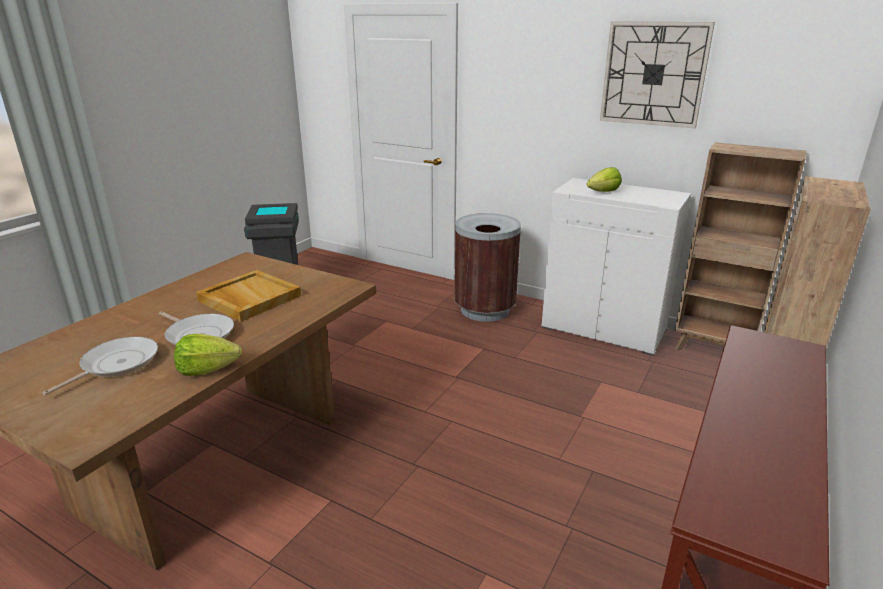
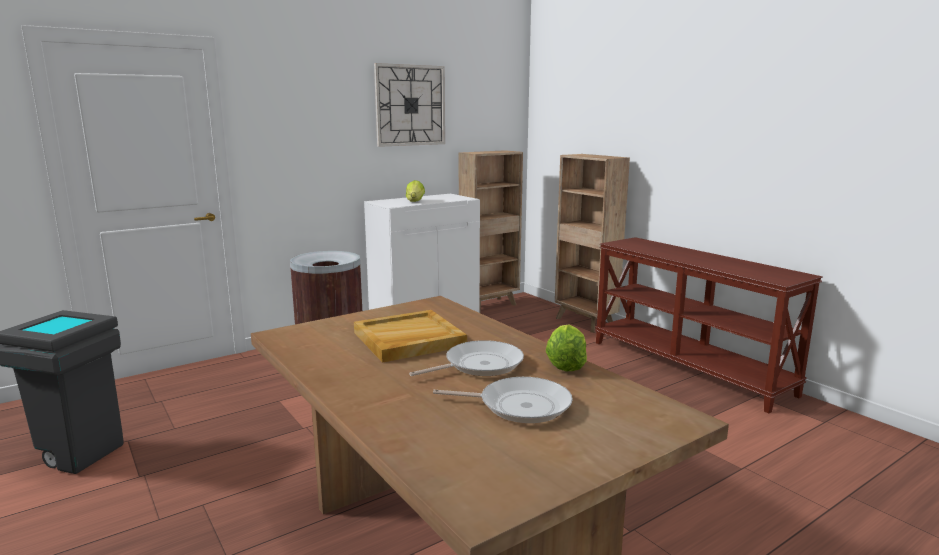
camera: 65 degrees left, 10 degrees down
(116, 364) = (519, 405): frying pan -> frying pan turned 135 degrees clockwise

